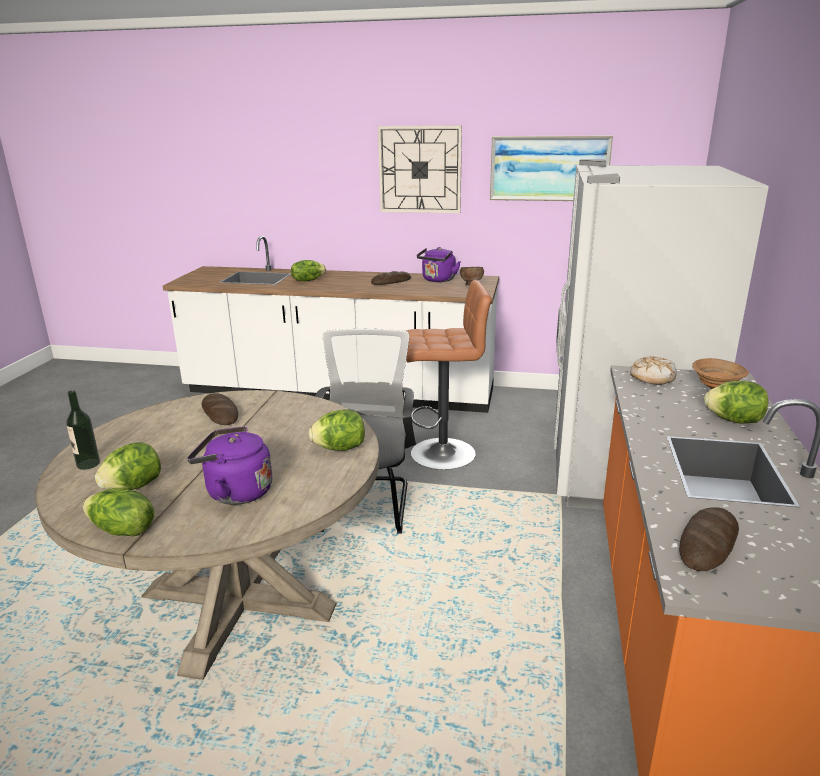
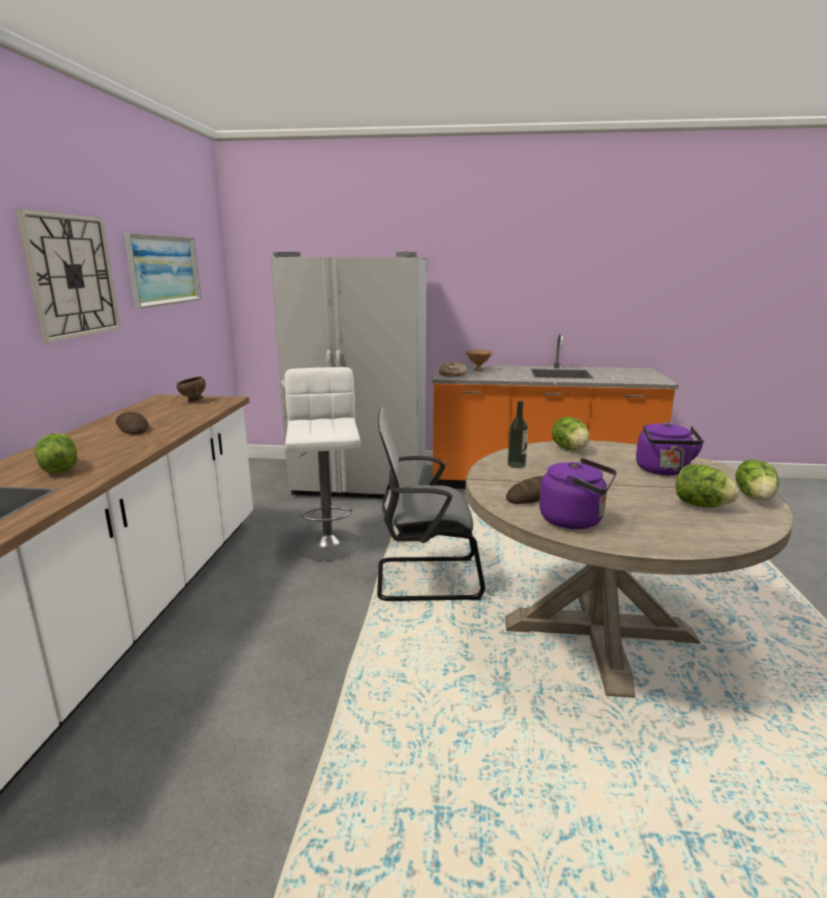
camera: 95 degrees left, 5 degrees down
(88, 464) = (692, 535): bottle -> bottle (516, 465)
(438, 280) = (150, 411): purple kettle -> purple kettle (575, 520)
(443, 454) = (329, 544): brown stool -> white stool
(707, 543) = (630, 379): bread -> none
(734, 420) = (507, 369): lettuce -> none

